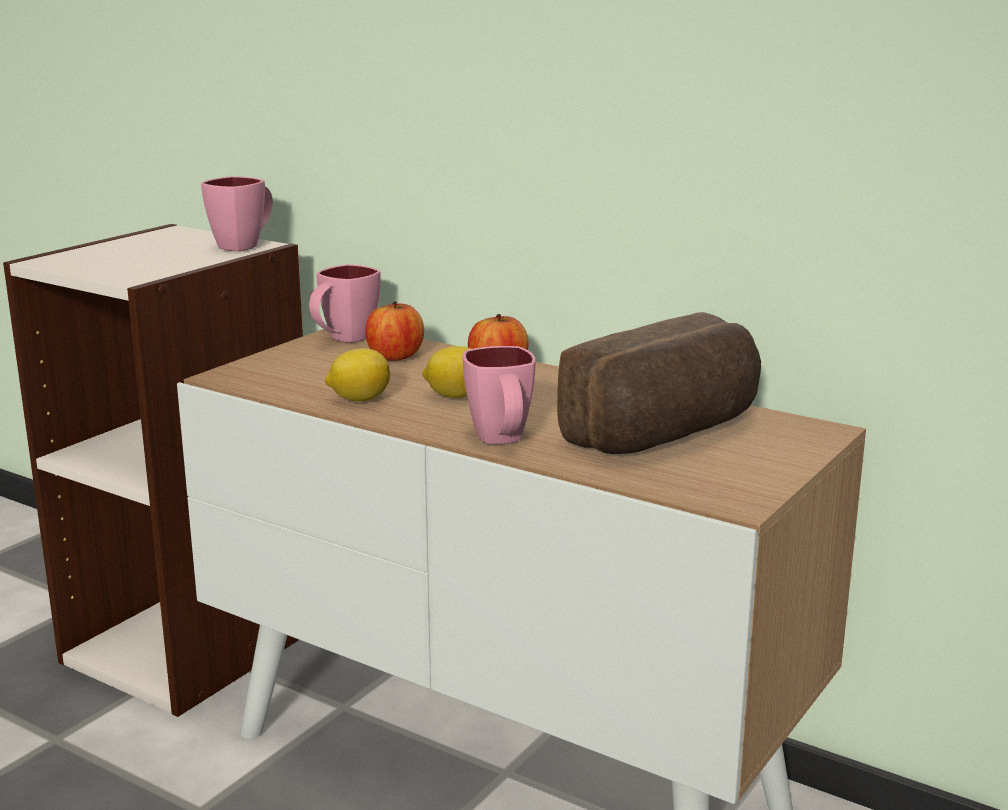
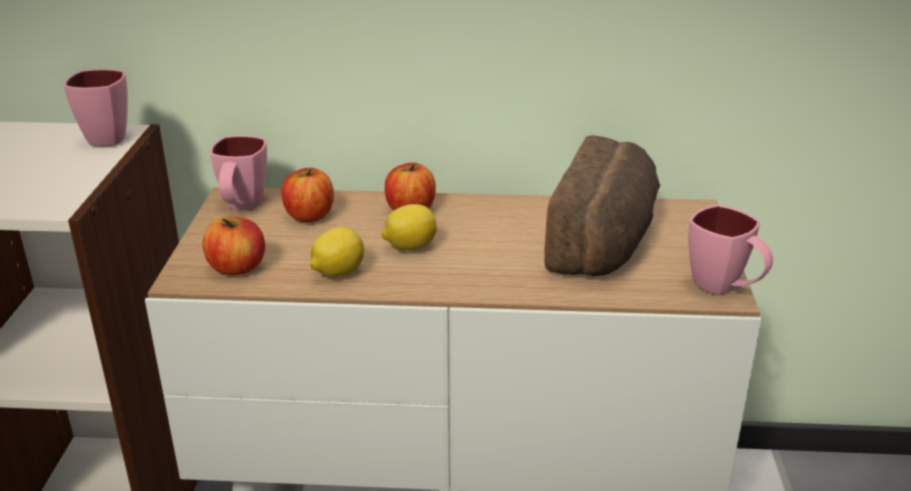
camera: 30 degrees left, 10 degrees up
(278, 378) = (237, 268): none -> apple
(502, 442) = (503, 286): pink mug -> pink mug (725, 289)

